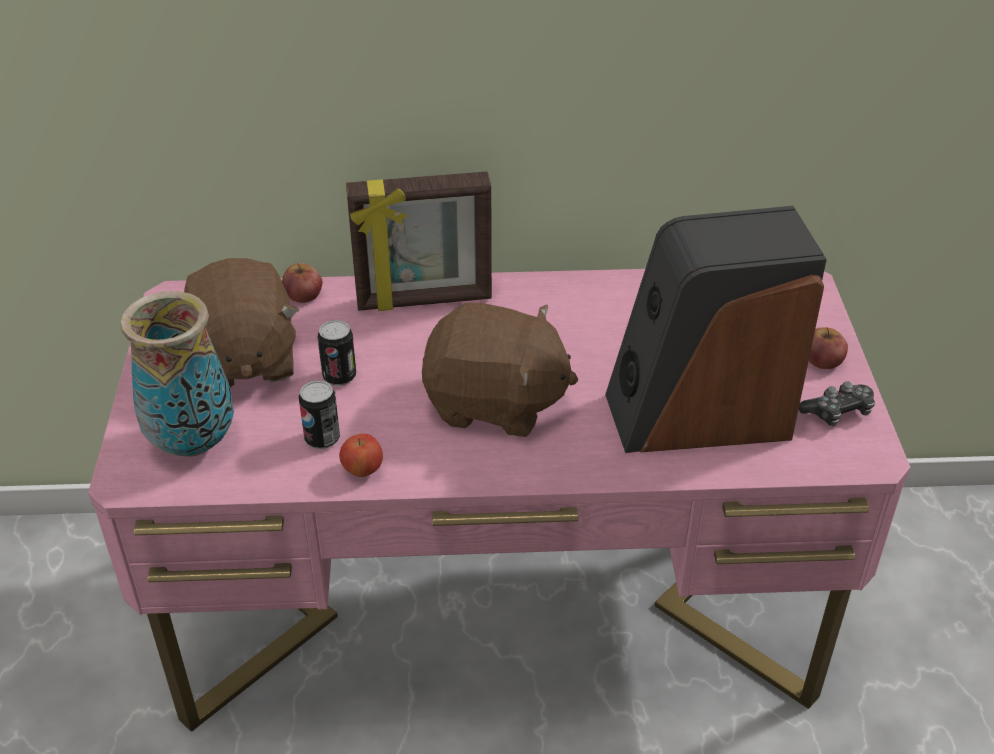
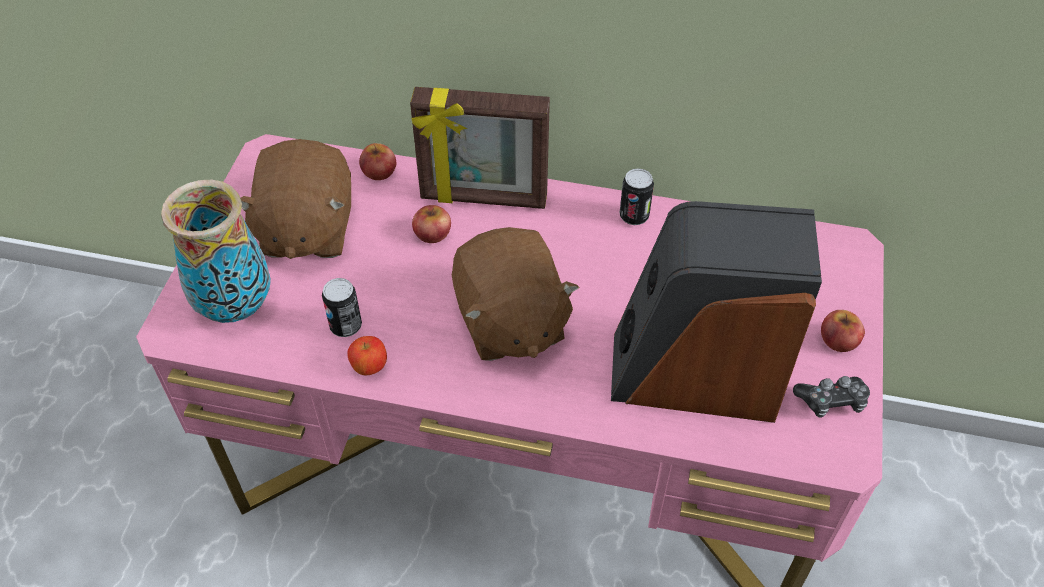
camera: 15 degrees right, 10 degrees up
(339, 376) = (382, 264): can -> can (634, 216)
(382, 340) = (432, 233): none -> apple
(495, 404) = (509, 322): brown plush toy -> brown plush toy turned 45 degrees clockwise

